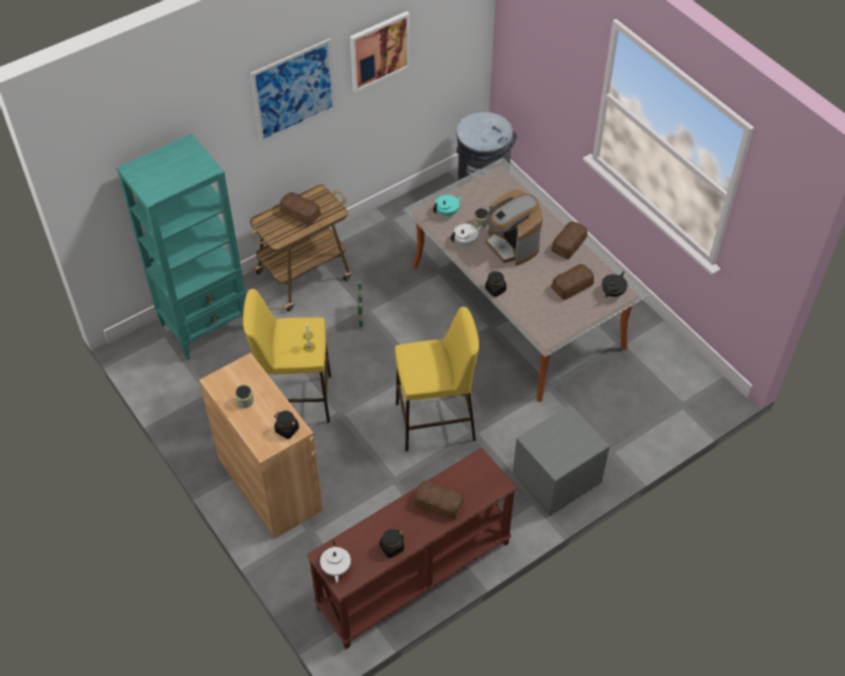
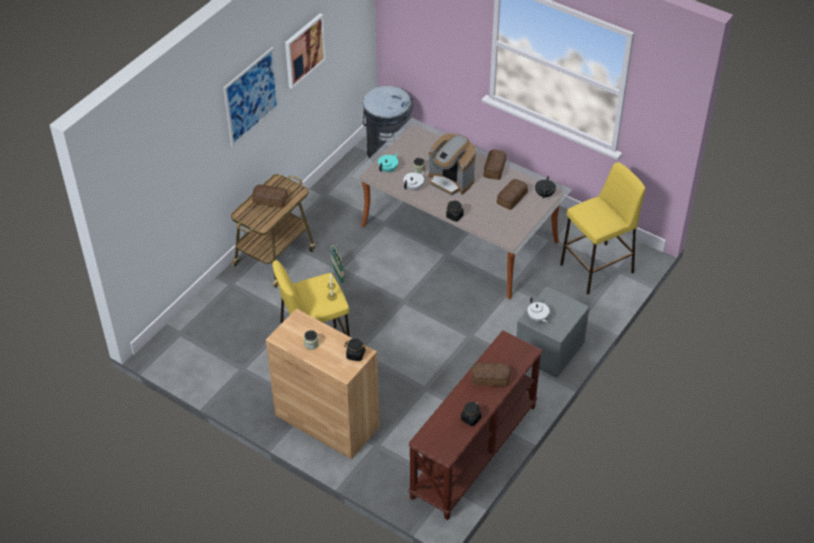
camera: 20 degrees left, 5 degrees down
(206, 325) = (211, 317): turquoise bookcase -> none
(336, 568) = (435, 446): white teapot -> white teapot (537, 318)
(436, 421) = (436, 336): yellow stool -> yellow stool (597, 268)

